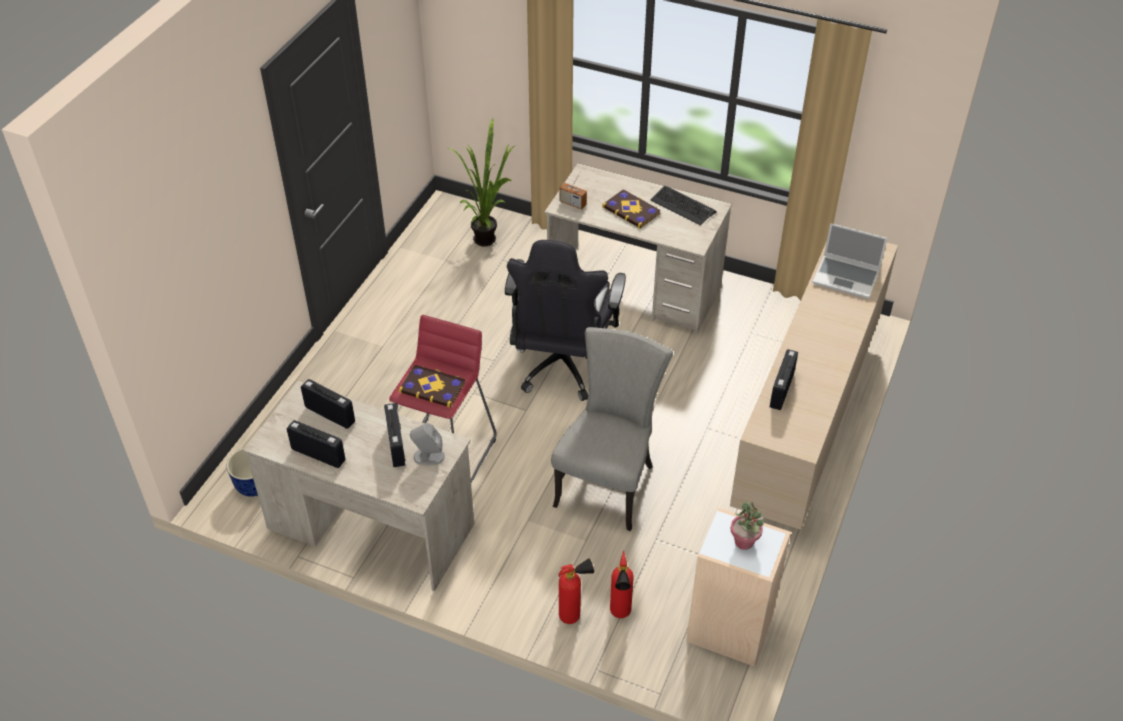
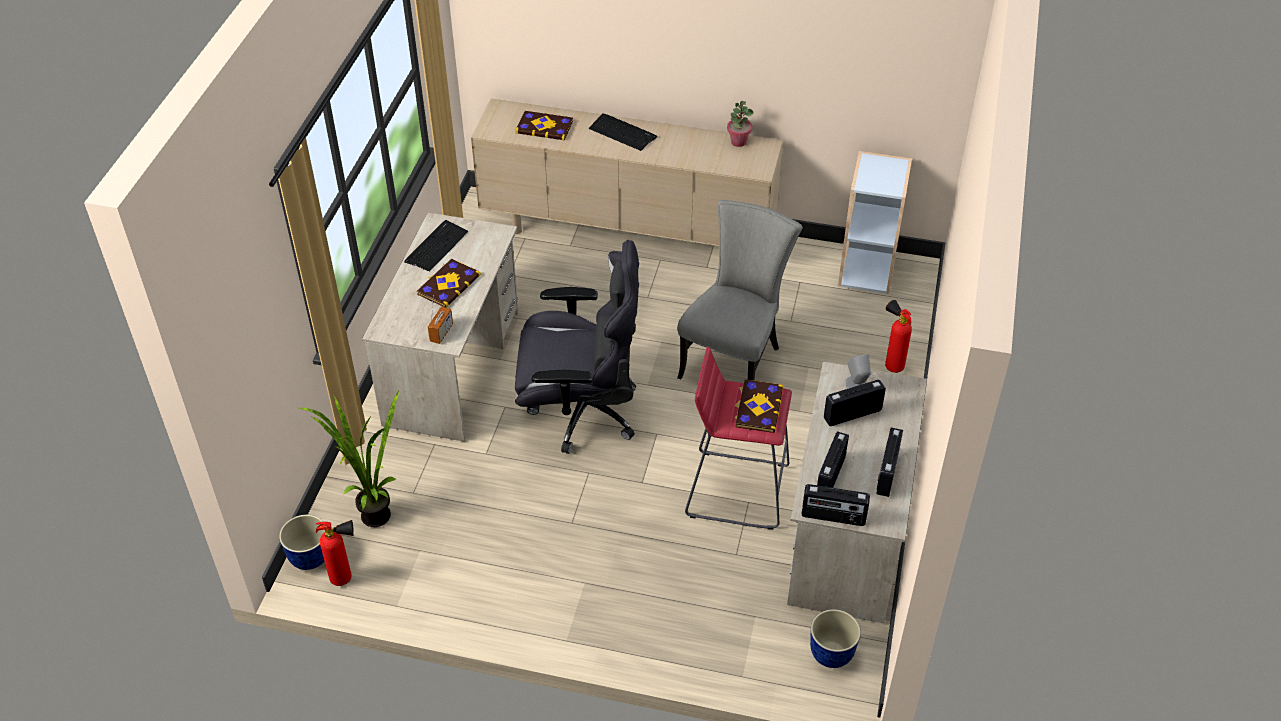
camera: 100 degrees left, 0 degrees up
(458, 207) = (309, 557): none -> planter
(608, 481) = (734, 359): grey chair -> grey chair turned 105 degrees clockwise
(620, 615) = (880, 335): fire extinguisher -> fire extinguisher (346, 578)
(744, 542) = (880, 173): potted plant -> potted plant (738, 142)
(781, 390) = (704, 161): radio -> radio (833, 517)
(834, 333) = (622, 133): none -> keyboard
(847, 278) = (544, 127): laptop -> book

